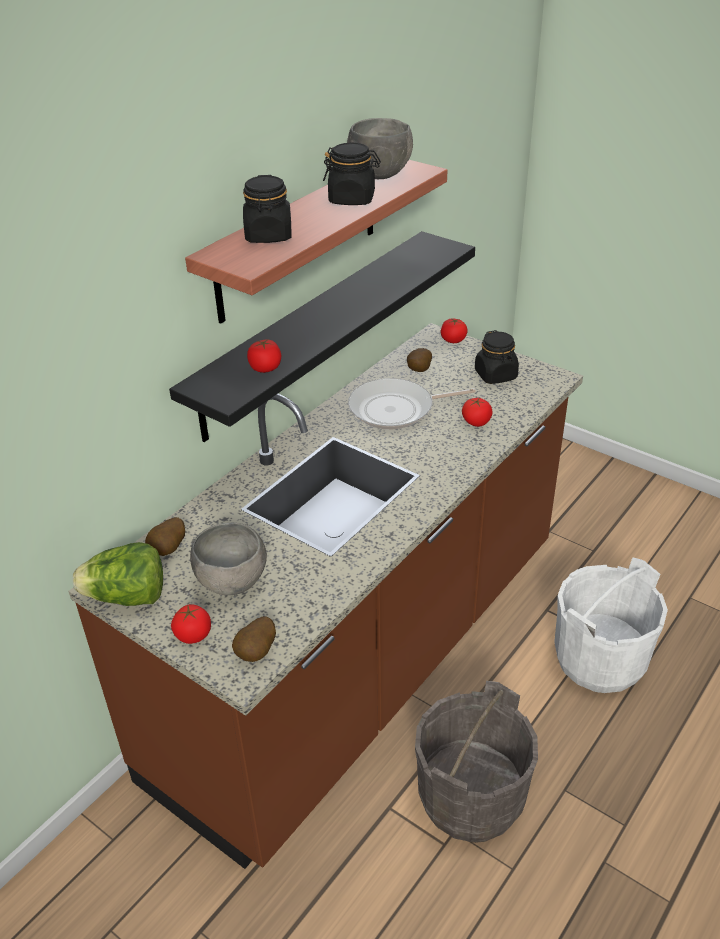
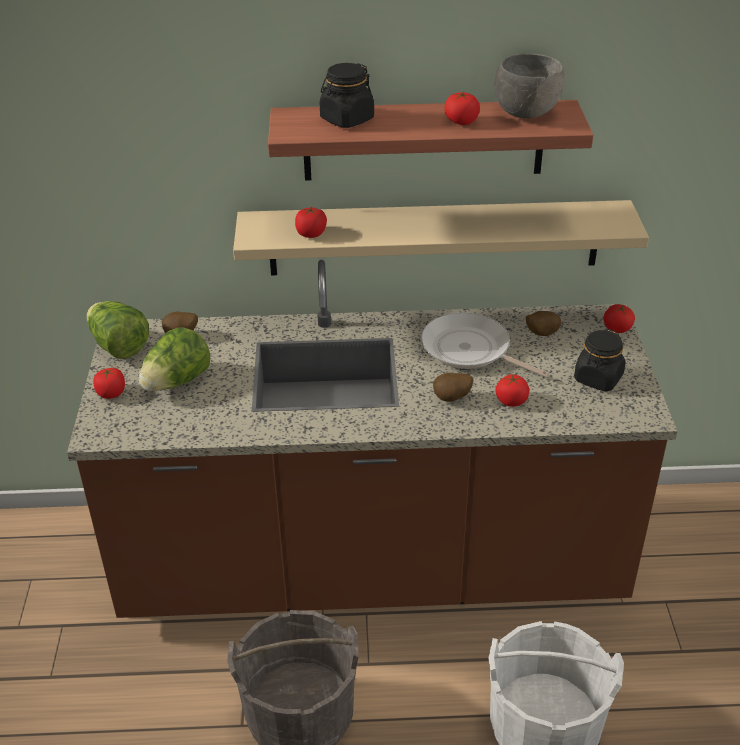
camera: 50 degrees right, 0 degrees up
(233, 583) = (177, 382): grey bowl -> lettuce
(257, 653) = (120, 430): potato -> potato (452, 399)
(313, 332) = (434, 238): black shelf -> beige shelf
(352, 199) = (461, 122): black jar -> tomato

